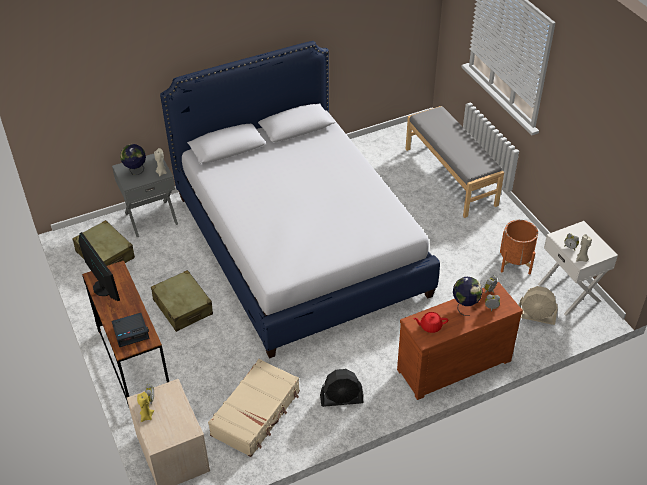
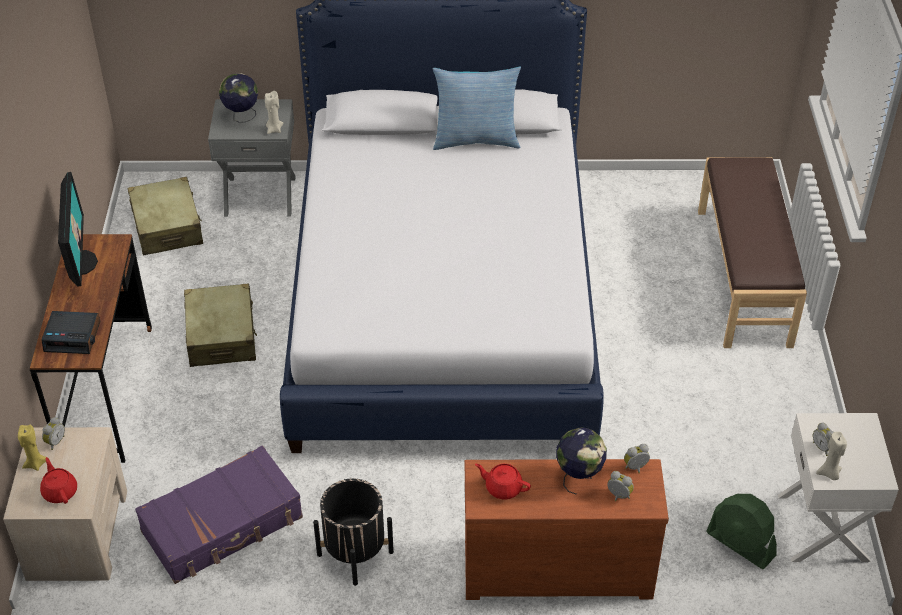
camera: 25 degrees right, 0 degrees up
(173, 426) = (60, 491): none -> red teapot
(256, 413) = (223, 525): beige suitcase -> purple suitcase
(288, 142) = (476, 139): none -> pillow
(341, 399) = (355, 553): black fan -> black planter
(451, 176) = (744, 276): grey bench -> brown bench
(515, 262) = (762, 447): orange planter -> none
(536, 316) = (740, 544): beige fan -> green fan

